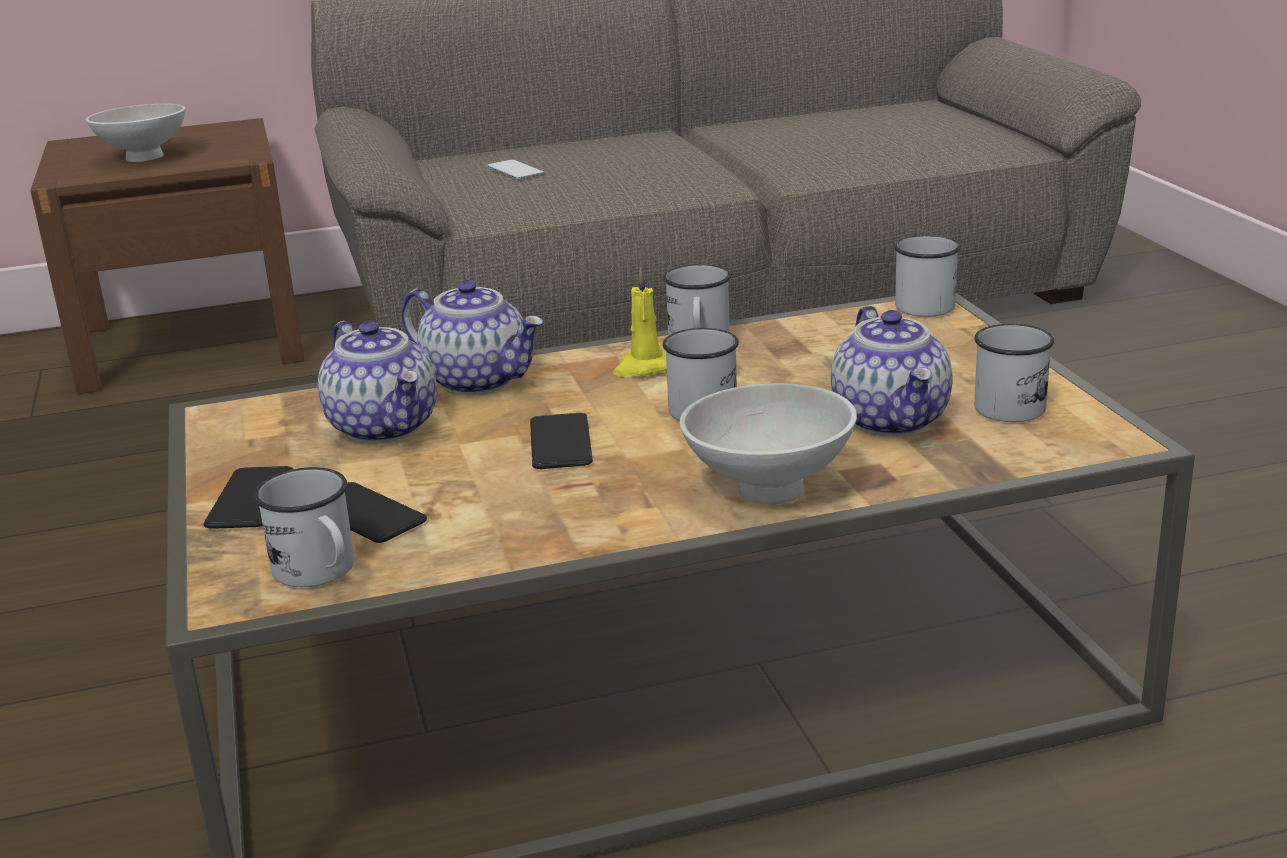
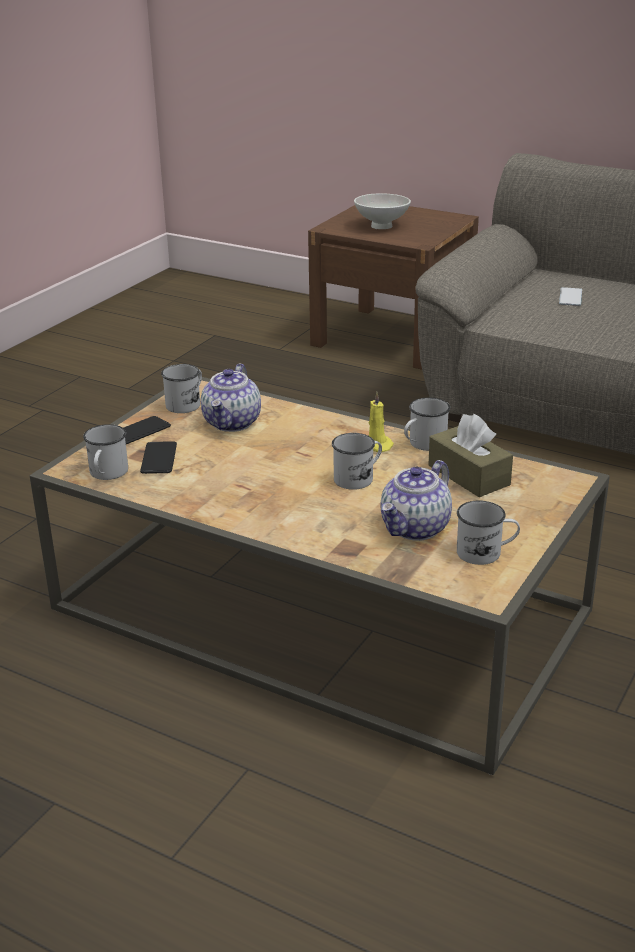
camera: 45 degrees right, 5 degrees up
(478, 380) = (303, 418): teapot -> none
(560, 443) = (274, 465): phone -> none
(766, 491) = (297, 530): white bowl -> none
(819, 347) = (468, 475): none -> brown tissue box
(920, 303) = (571, 476): white mug -> white mug (186, 403)

